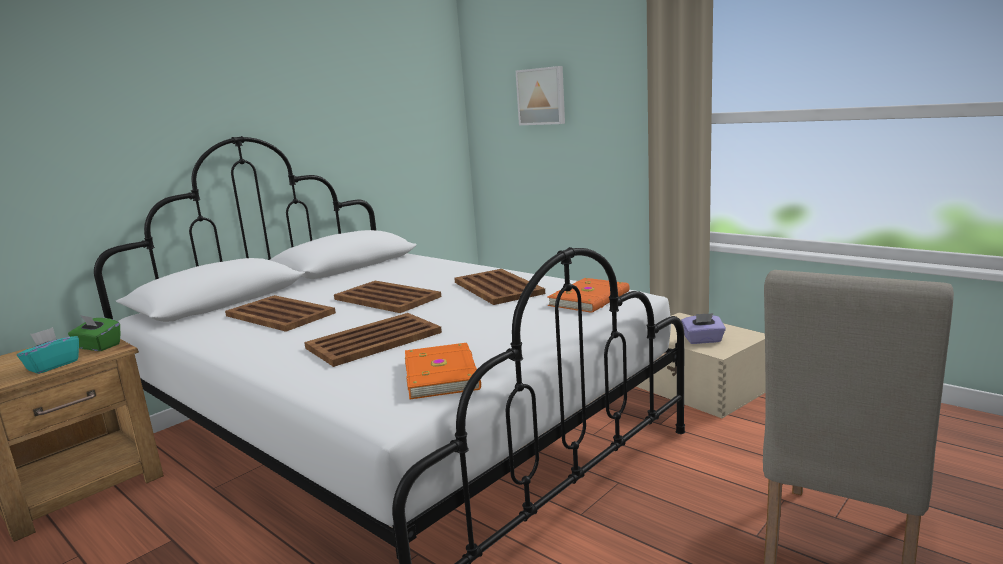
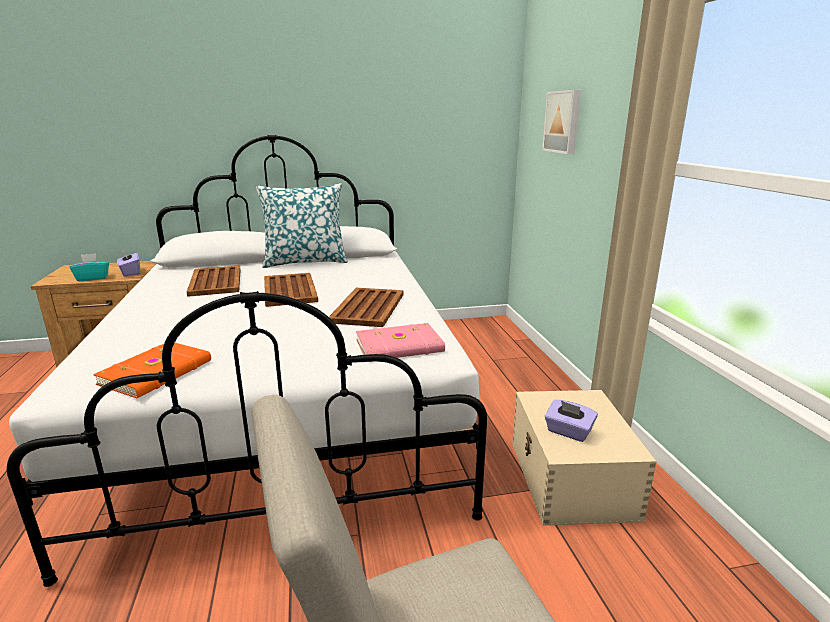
camera: 35 degrees right, 5 degrees up
(98, 347) = (130, 272): green tissue box -> purple tissue box
(332, 278) = (305, 262): none -> pillow
(375, 340) = (202, 324): brown tray -> none
(590, 299) = (400, 347): orange book -> pink book

